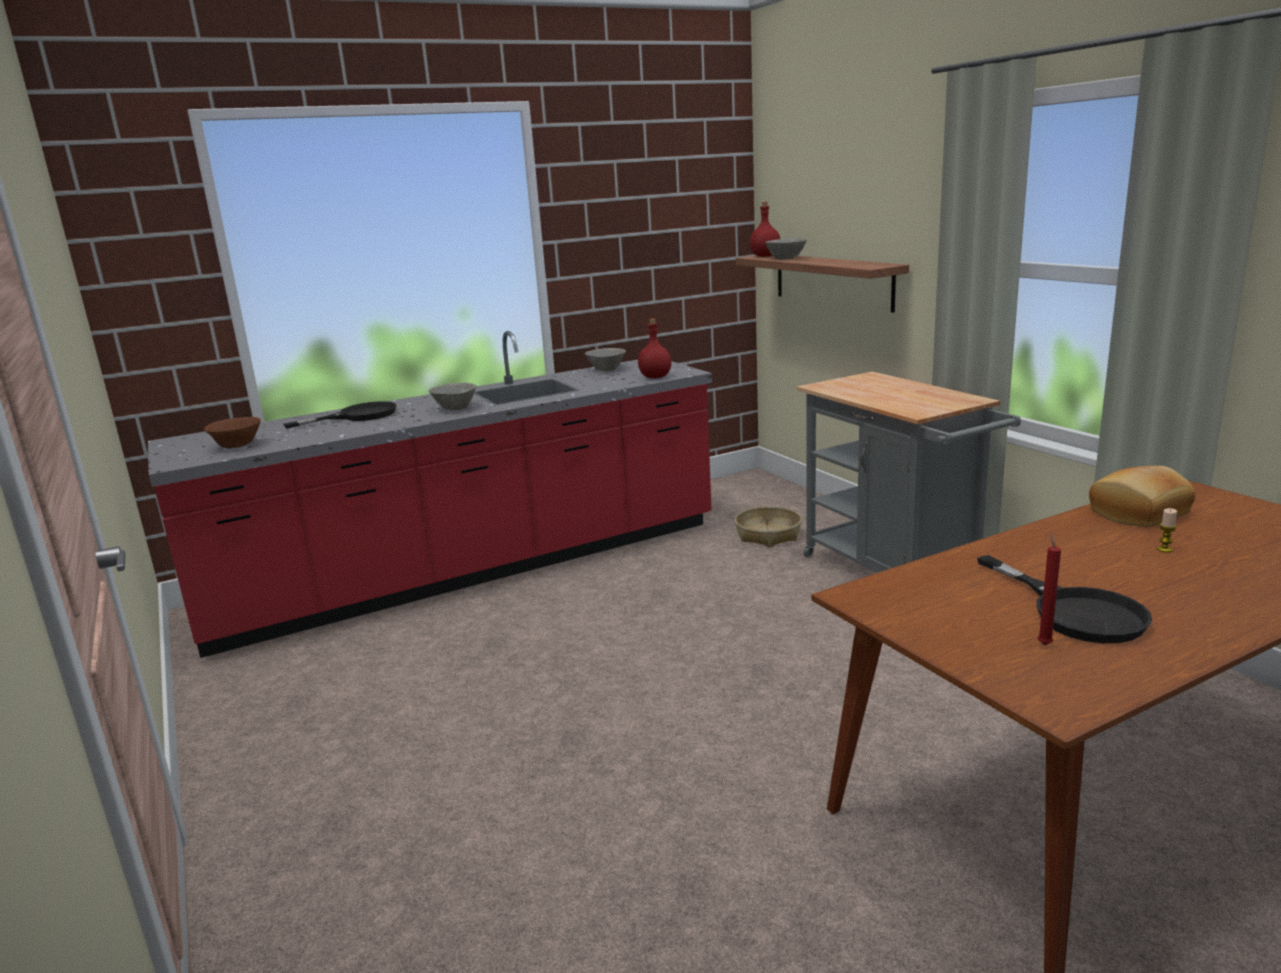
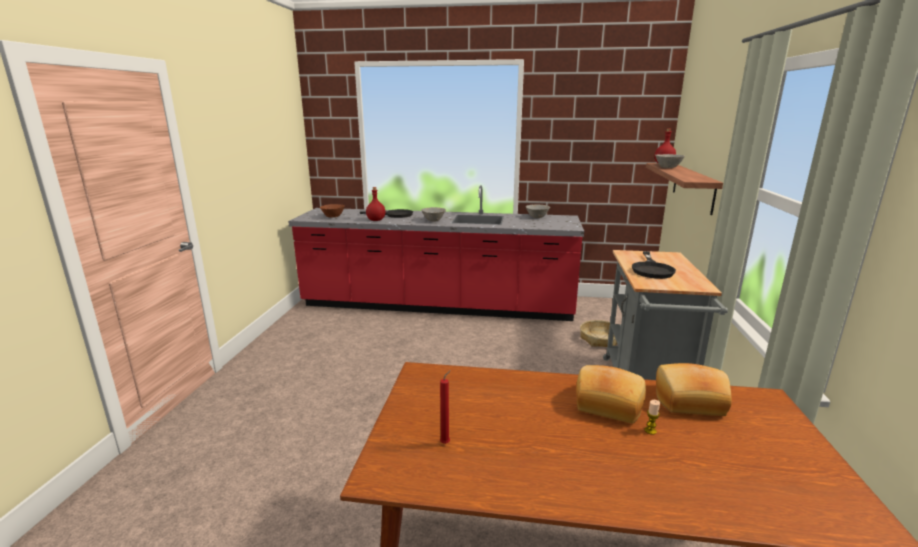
camera: 35 degrees right, 0 degrees up
(656, 377) = (550, 226): red bottle -> red bottle (376, 220)
(1074, 611) = (504, 435): black frying pan -> black frying pan (652, 269)
(1089, 543) = (608, 403): none -> bread

